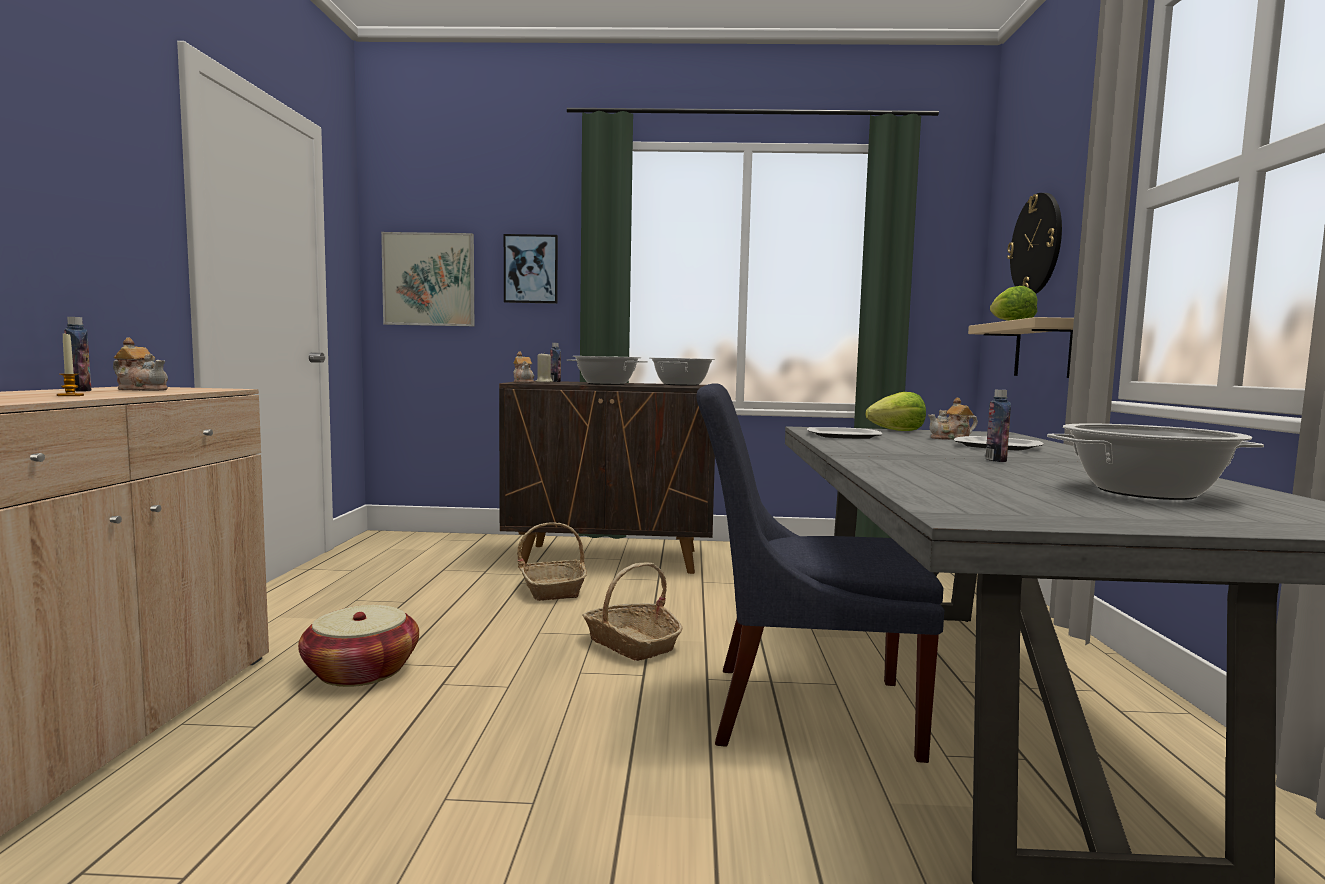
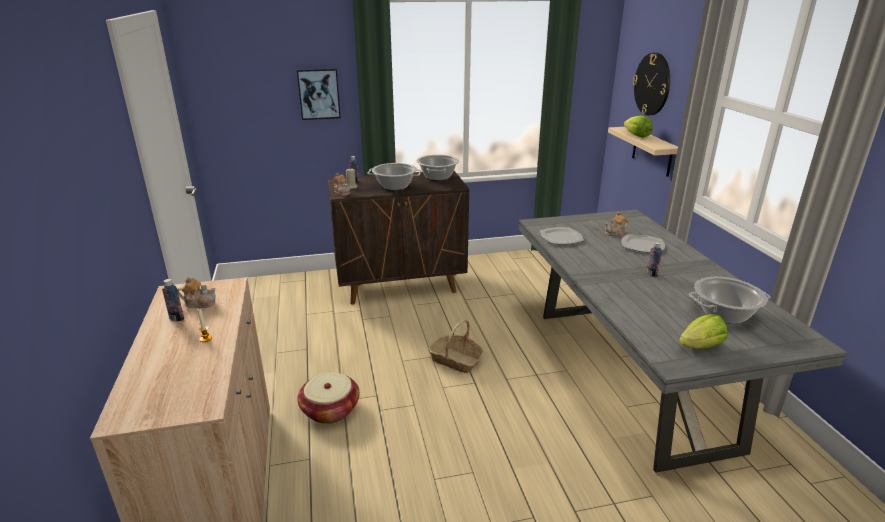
camera: 15 degrees left, 20 degrees up
(429, 279) = (242, 106): picture -> none
(552, 589) = (385, 322): basket -> none
(800, 708) = (557, 390): blue chair -> none
(897, 431) = (582, 220): lettuce -> lettuce (701, 346)

